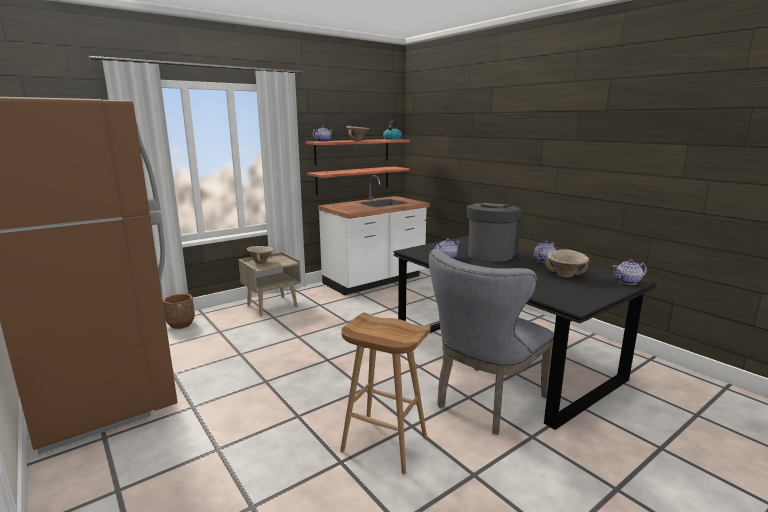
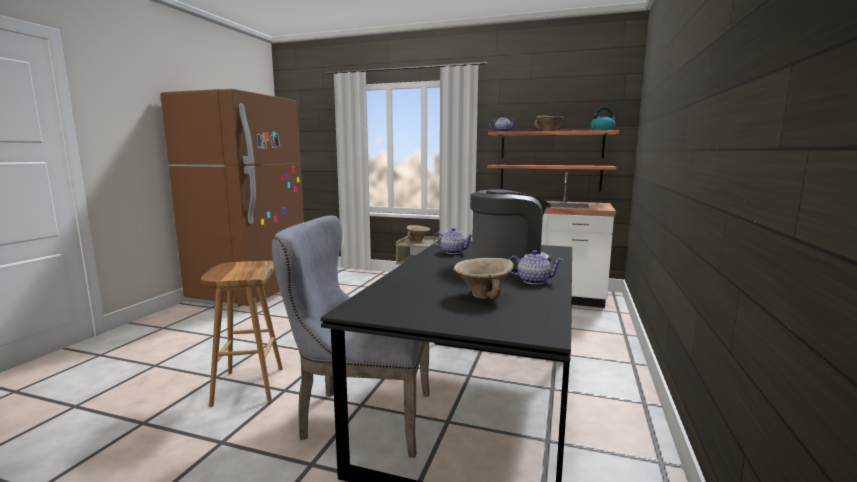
camera: 55 degrees right, 5 degrees down
(181, 324) = (356, 275): brown planter -> none
(628, 282) = (524, 329): teapot -> none

